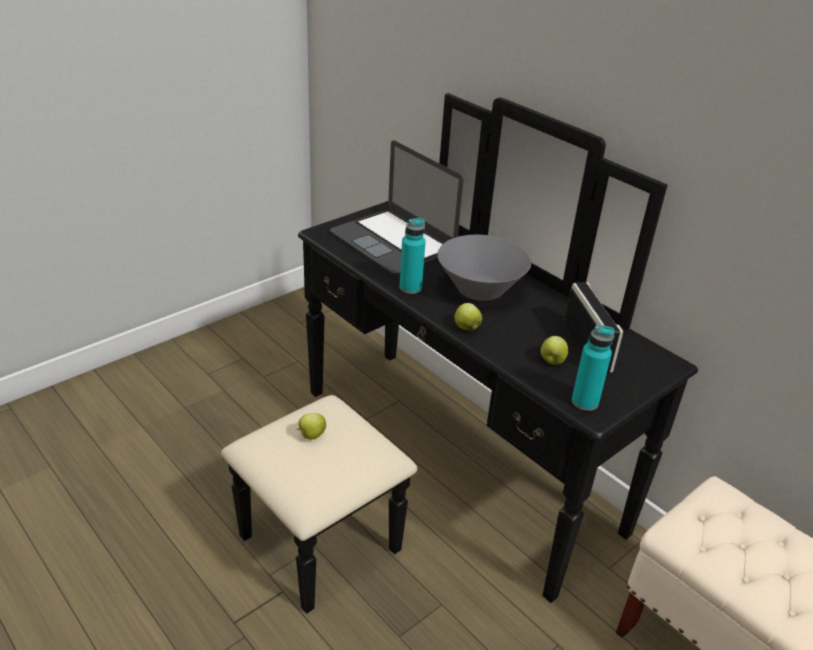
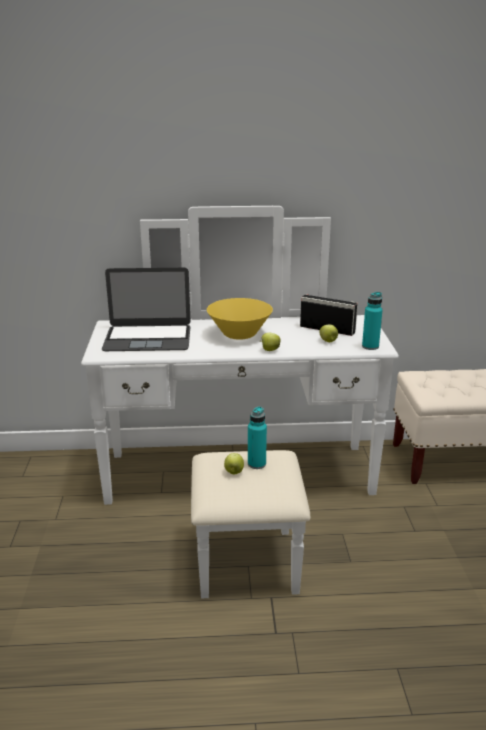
camera: 50 degrees left, 10 degrees down
(410, 288) = (207, 350): turquoise bottle -> turquoise bottle (256, 464)
(429, 476) = (242, 491): black dresser -> white dresser
(480, 290) = (239, 334): grey bowl -> yellow bowl

